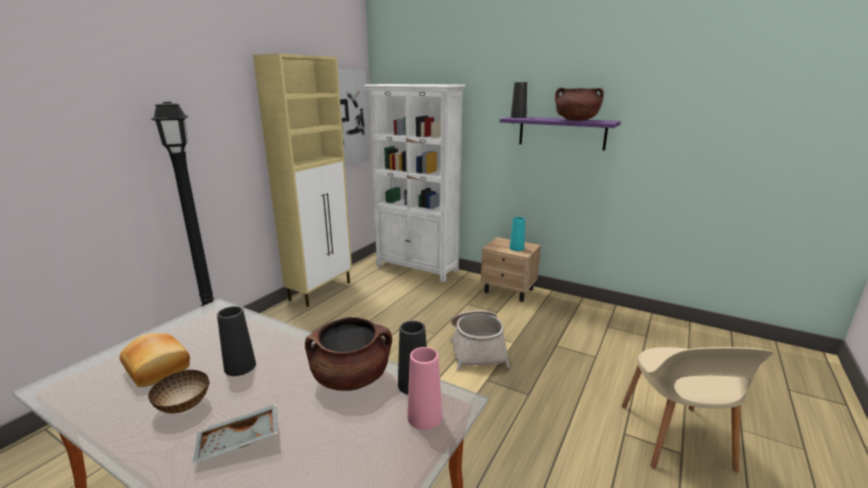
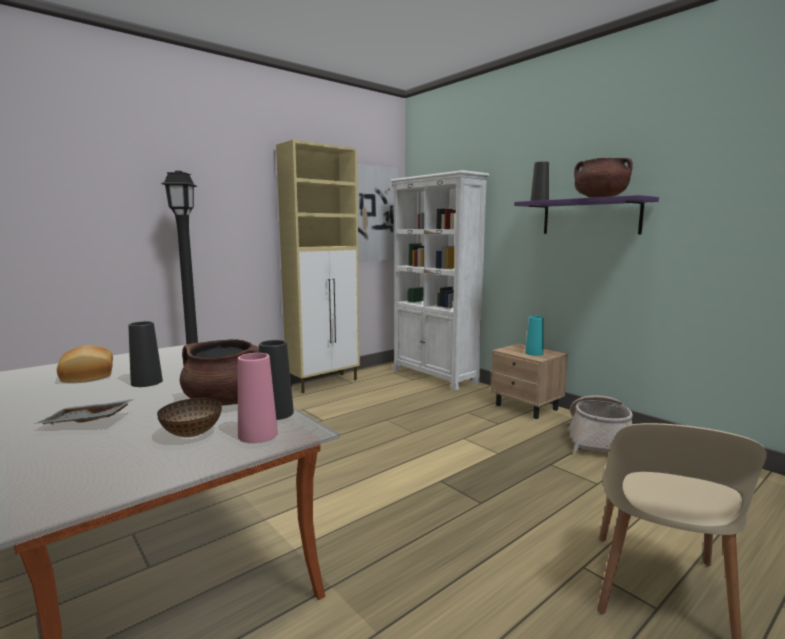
camera: 20 degrees right, 10 degrees down
(183, 406) = (76, 397): bowl -> bowl (191, 434)
(477, 348) = (450, 451): basket -> basket (599, 441)

